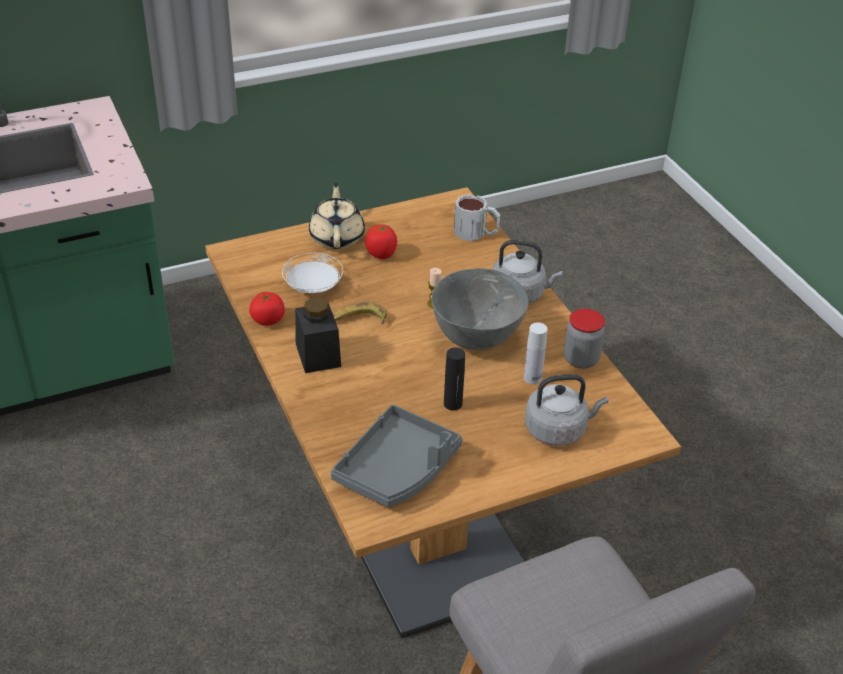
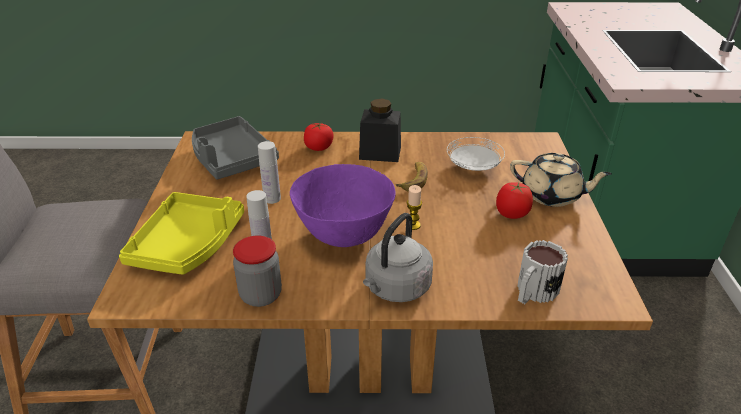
camera: 115 degrees right, 5 degrees down
(268, 319) = (438, 140): tomato -> tomato (318, 147)
(453, 404) = (272, 198): black bottle -> white bottle
(475, 338) = (345, 235): grey bowl -> purple bowl
(558, 430) = (188, 244): grey kettle -> yellow tray

